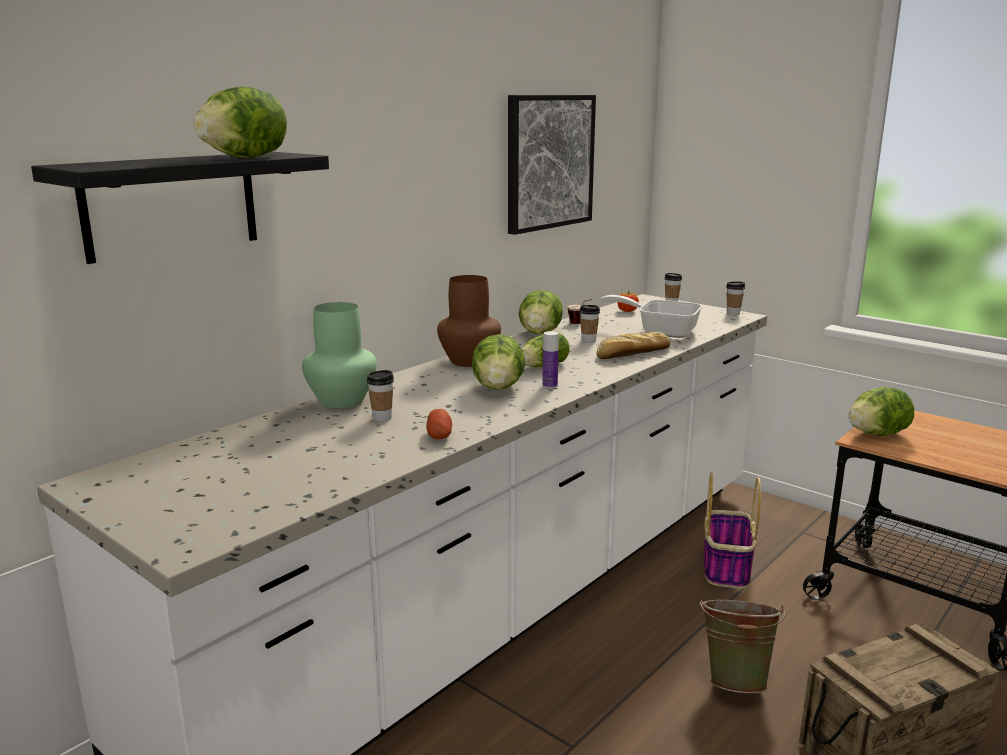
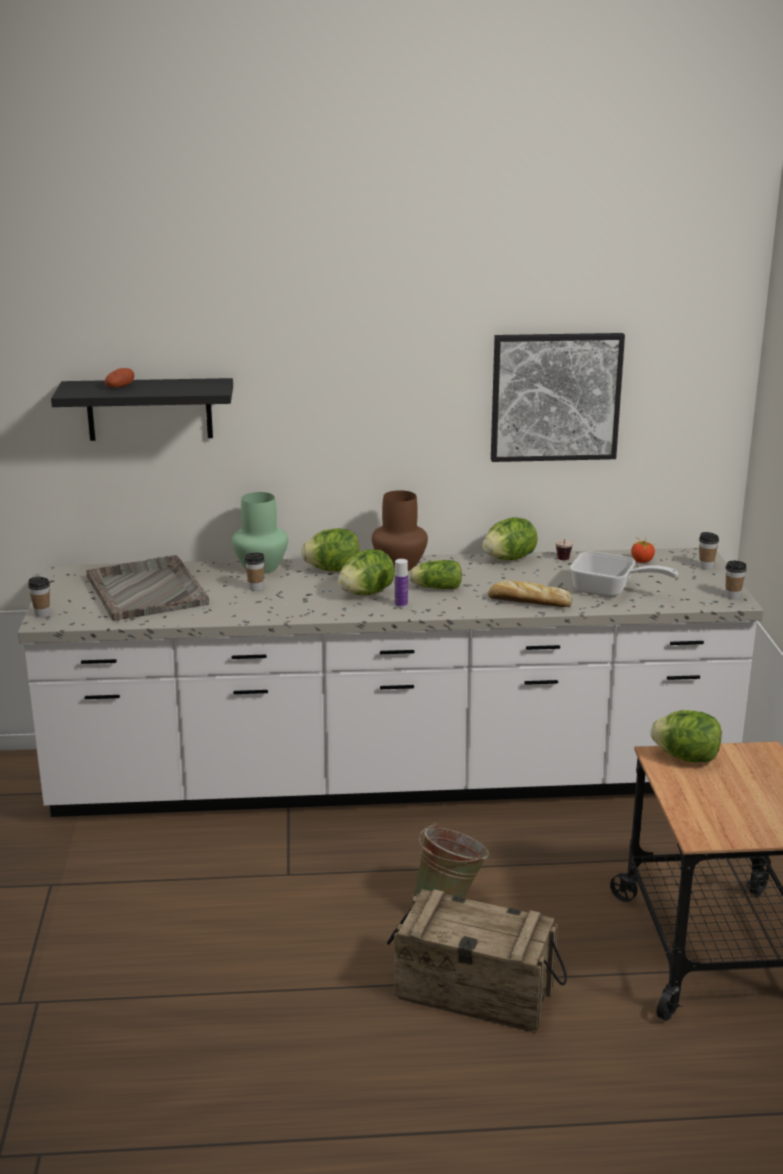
camera: 45 degrees right, 5 degrees up
(245, 157) = (174, 390): lettuce -> lettuce (333, 570)
(256, 462) = (146, 590): none -> grey tray
(439, 435) = (258, 612): potato -> potato (120, 387)
(588, 341) = (527, 578): cup -> cup (42, 614)
(660, 331) = (610, 590): frying pan -> frying pan turned 135 degrees clockwise
(726, 567) = (596, 843): basket -> none

